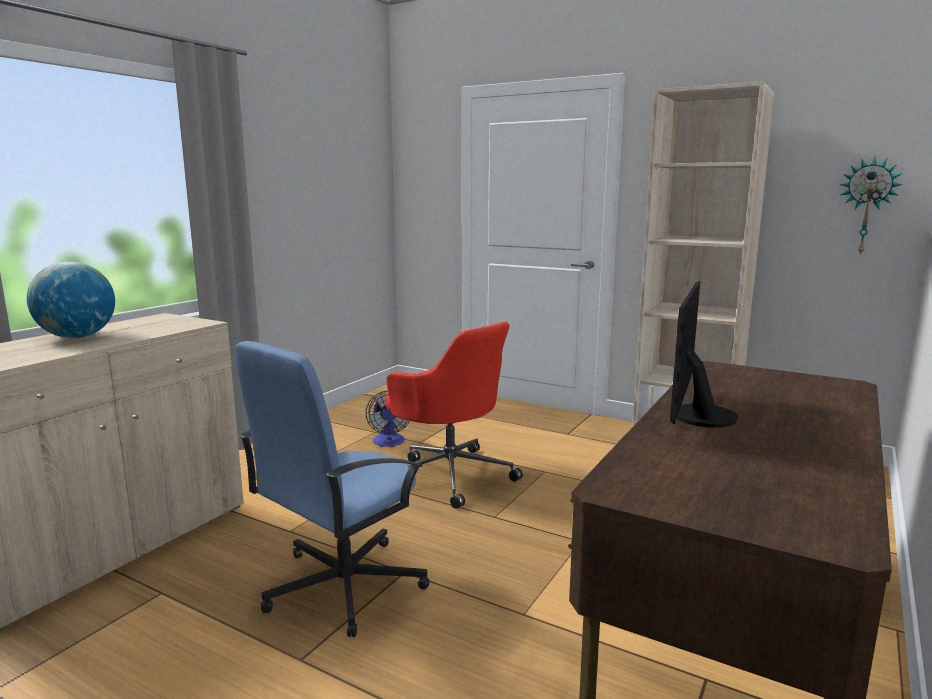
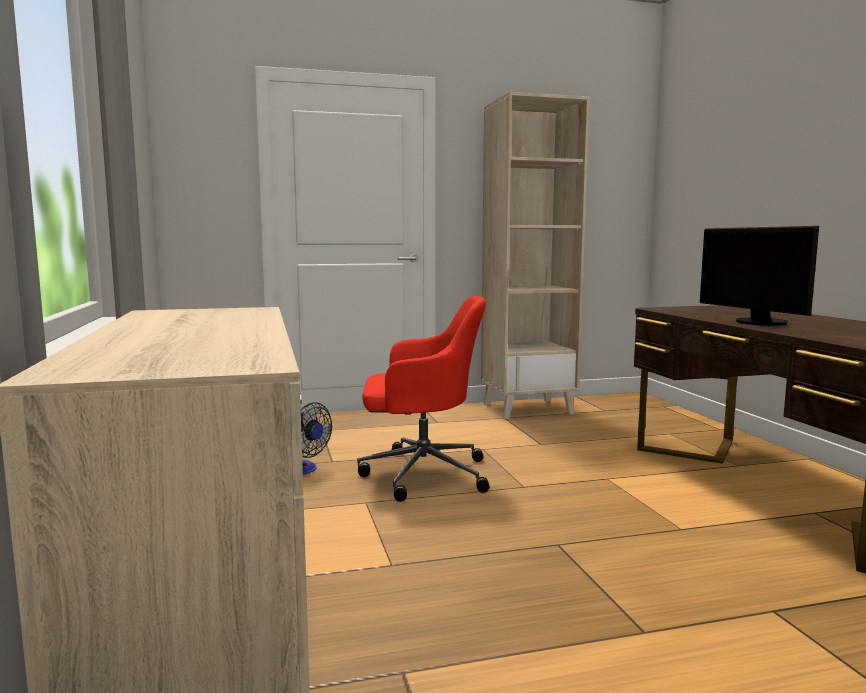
camera: 45 degrees left, 5 degrees down
(77, 337) = (170, 329): globe -> none
(342, 586) = (542, 575): blue office chair -> none
(867, 206) = (617, 201): wall clock -> none

